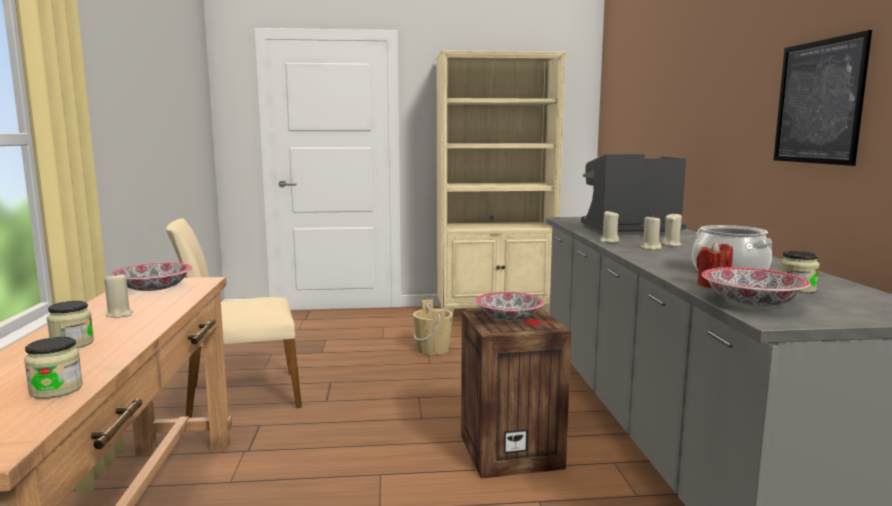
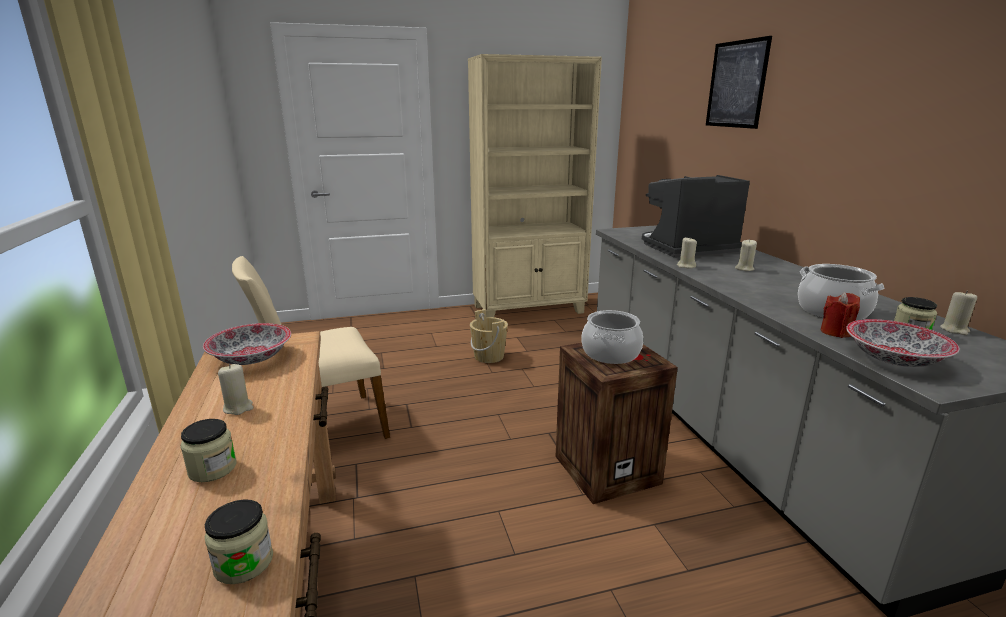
camera: 10 degrees left, 10 degrees up
(509, 318) = (611, 353): bowl -> cooking pot
(651, 248) = (731, 275): beige candle -> beige candle (954, 330)
(818, 102) = (910, 140): picture -> picture (736, 84)

